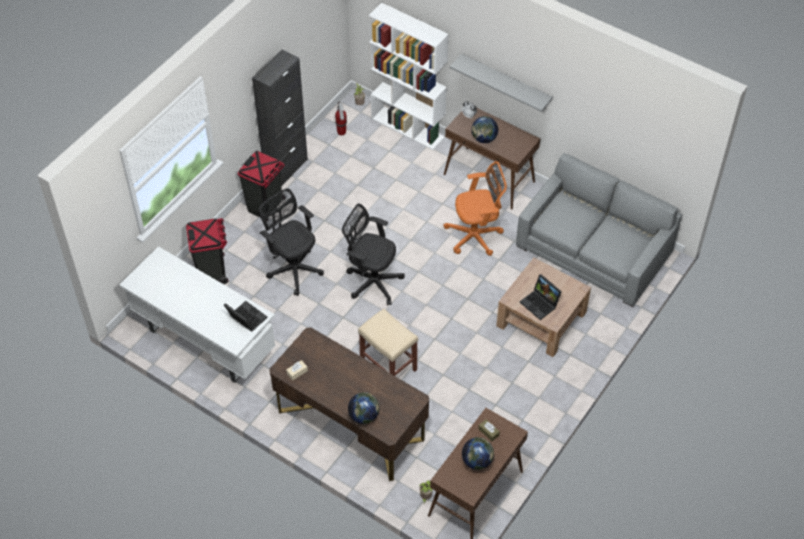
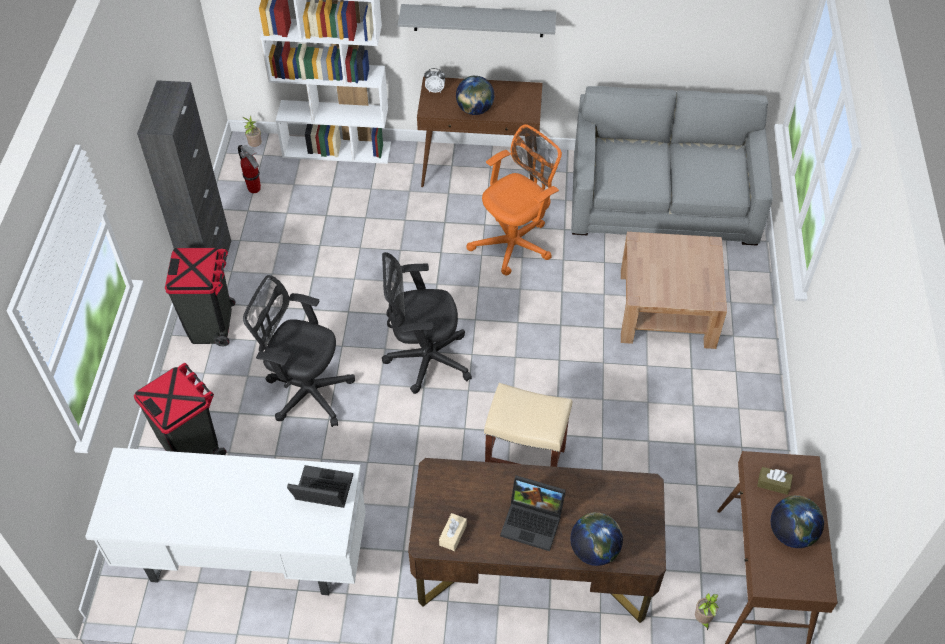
camera: 30 degrees left, 0 degrees up
(540, 304) = (680, 284): laptop -> laptop (533, 522)

